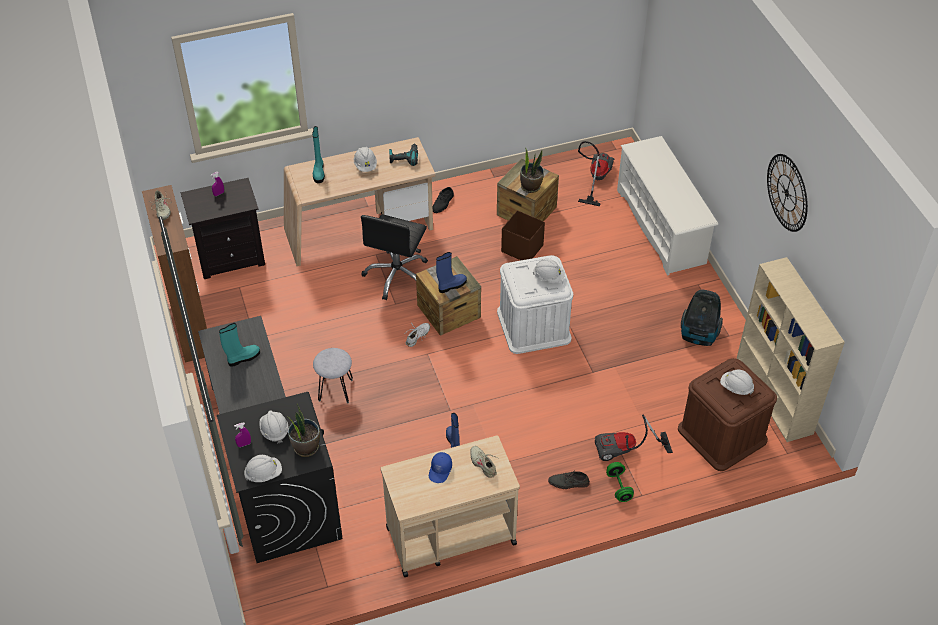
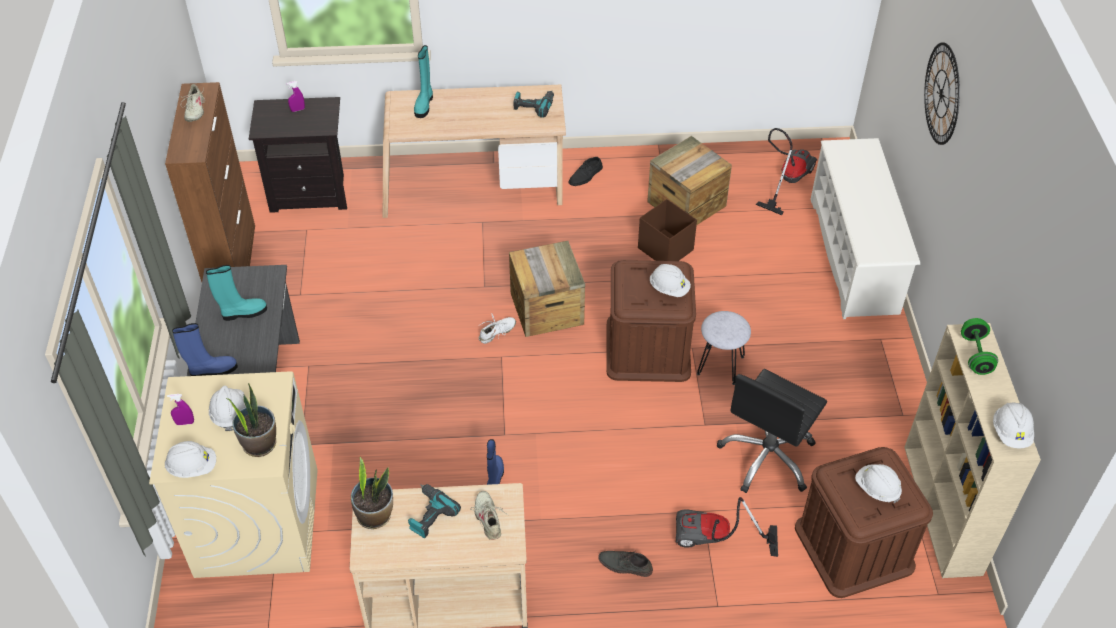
camera: 15 degrees right, 0 degrees up
(288, 513) = (257, 521): black washing machine -> beige washing machine
(336, 390) = (373, 378): grey stool -> grey stool (721, 365)
(365, 165) = (483, 107): white hard hat -> white hard hat (1011, 433)
(397, 276) = (499, 252): black office chair -> black office chair (767, 457)
(440, 471) = (429, 514): blue cap -> power drill
(451, 286) = (547, 276): blue boot -> blue boot (212, 371)
(531, 186) = (691, 172): potted plant -> potted plant (375, 515)
(533, 325) = (648, 348): white storage box -> brown storage box
(619, 487) = (690, 587): green dumbbell -> green dumbbell (975, 355)
(698, 336) = (861, 407): vacuum cleaner -> none
(787, 192) = (1004, 232): wall clock -> wall clock (941, 93)

